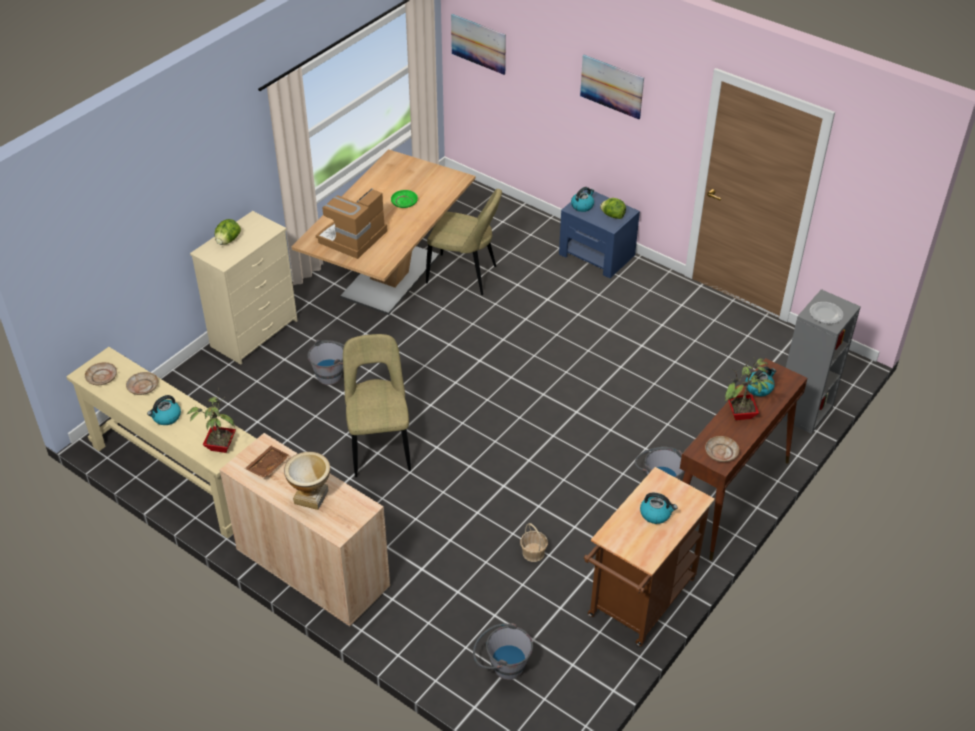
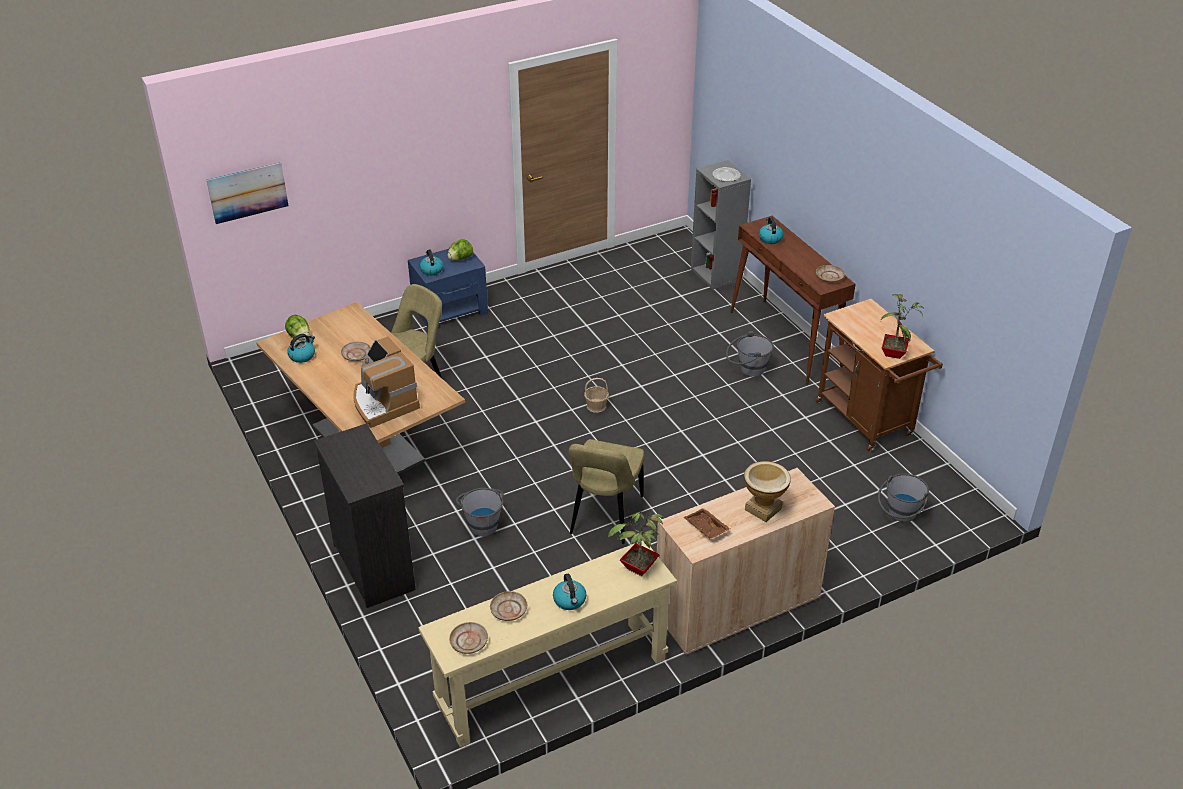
camera: 65 degrees left, 5 degrees down
(228, 241) = (352, 469): lettuce -> lettuce (299, 337)
(255, 333) = (374, 566): beige dresser -> black dresser
(379, 446) = (605, 518): beige chair -> beige chair turned 90 degrees counterclockwise
(404, 202) = (356, 355): green plate -> beige plate
(533, 553) = (788, 461): basket -> basket (596, 406)
(611, 86) = (412, 142): picture -> none
(656, 514) = (874, 329): kettle -> kettle (302, 356)
(741, 415) = (795, 256): potted plant -> potted plant (895, 353)

